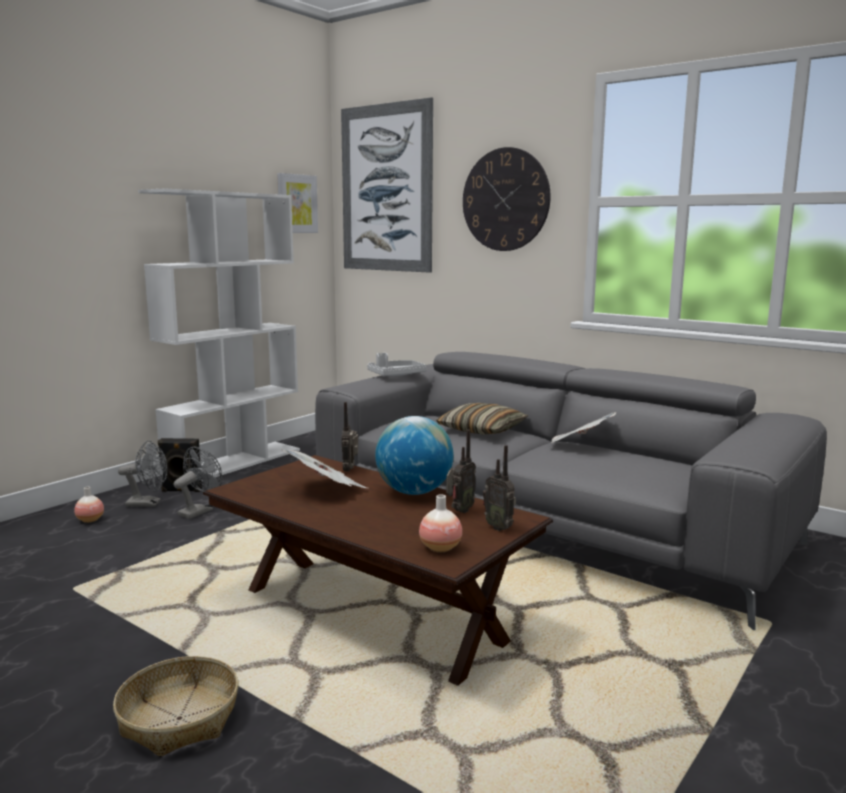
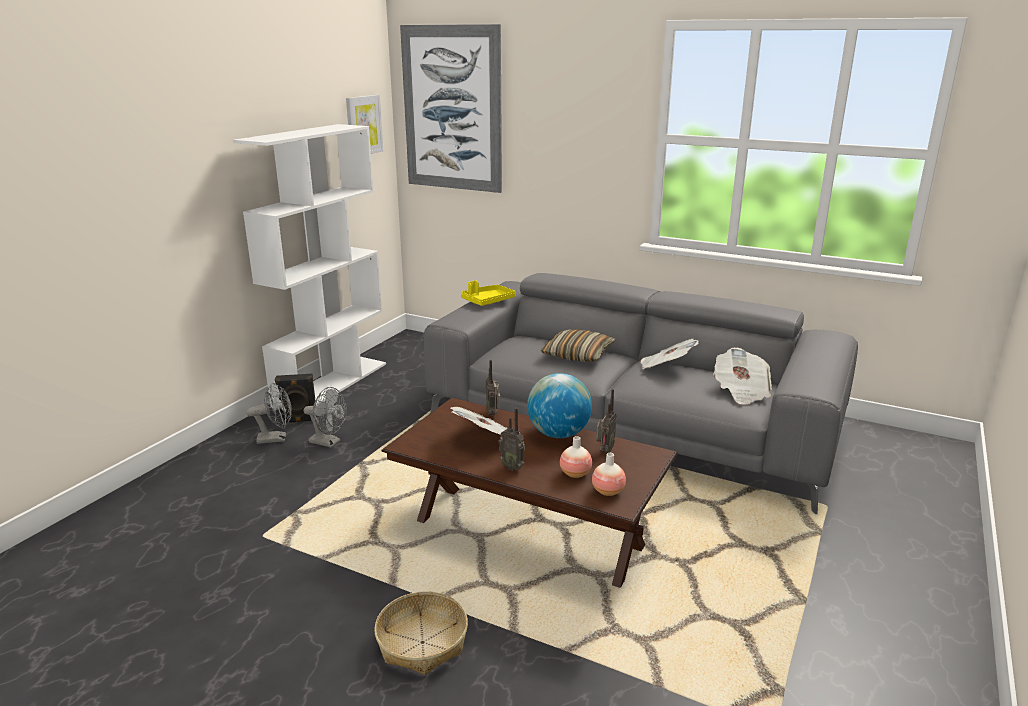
camera: 10 degrees left, 10 degrees up
(90, 520) = (232, 462): vase -> vase (575, 474)
(199, 511) = (329, 442): grey fan -> grey fan turned 90 degrees clockwise
(396, 375) = (488, 301): grey tray -> yellow tray
(499, 527) = (642, 465): radio -> radio (512, 467)
(505, 200) = (576, 129): wall clock -> none
(663, 470) = (741, 391): none -> newspaper

